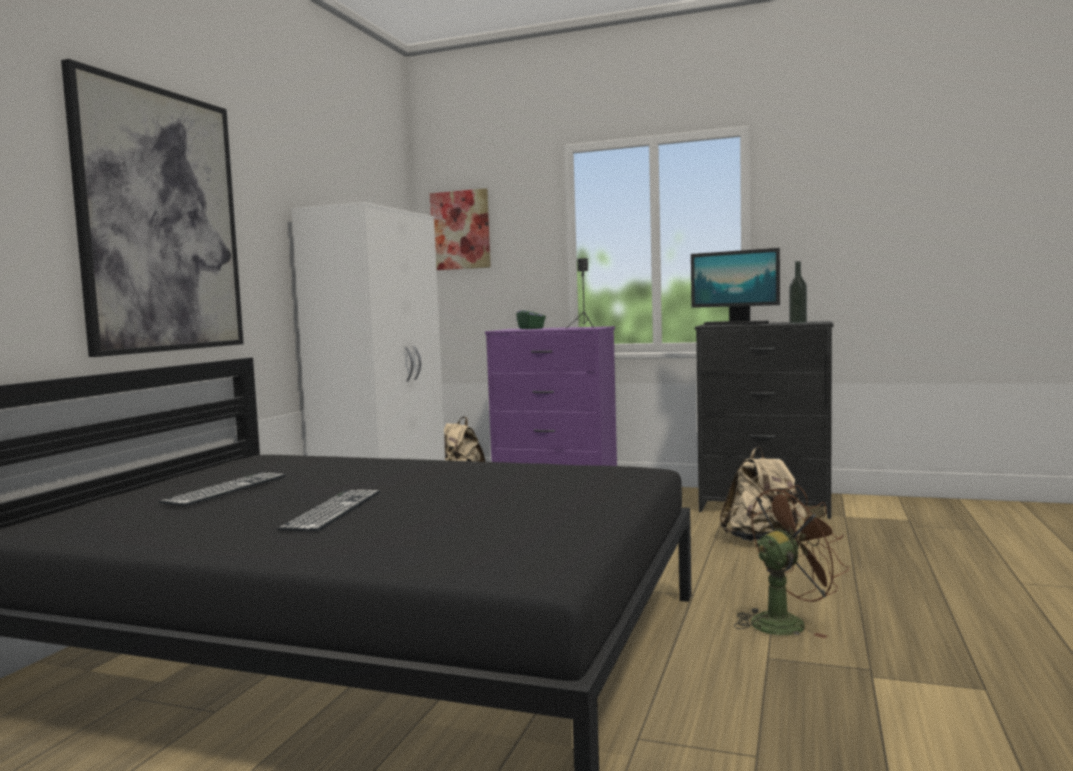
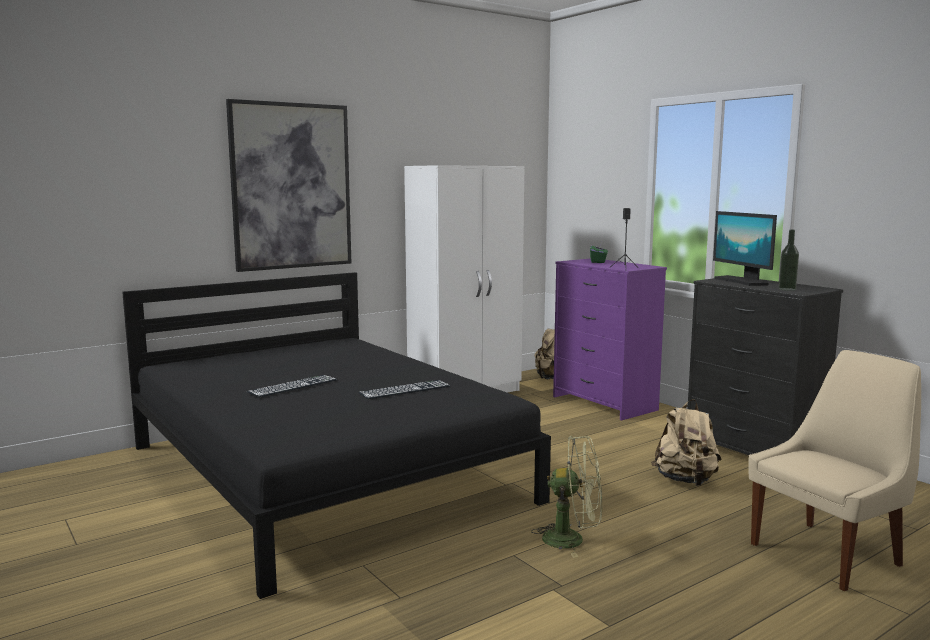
camera: 35 degrees right, 5 degrees up
(226, 488) = (280, 360): keyboard -> keyboard (404, 389)
(460, 230) = (576, 170): picture -> none
(786, 622) = (572, 540): brown fan -> green fan
(976, 564) = (828, 553): none -> beige chair

